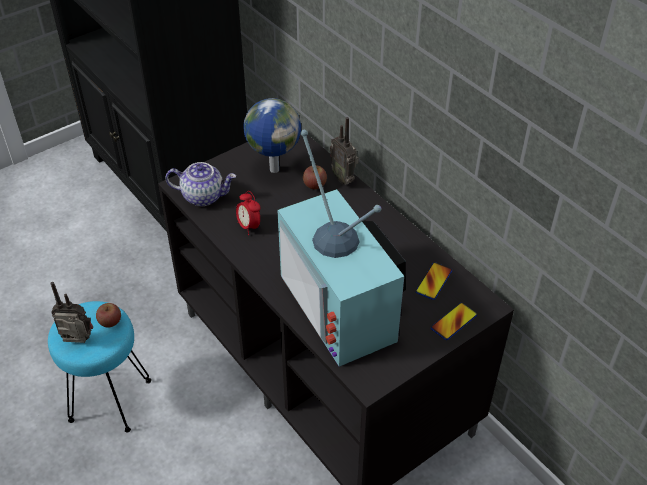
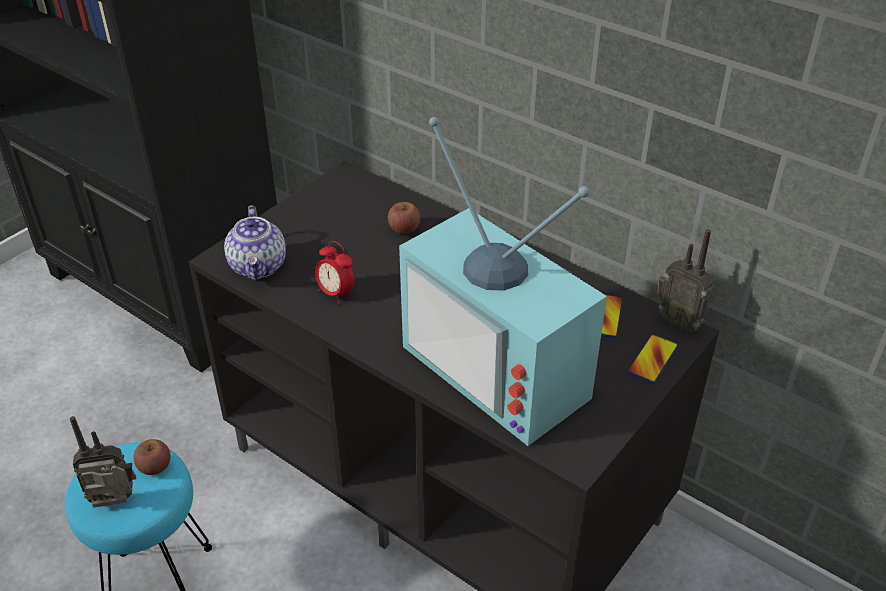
camera: 15 degrees left, 5 degrees down
(203, 196) = (259, 266): teapot -> teapot turned 90 degrees clockwise
(273, 169) = (342, 219): globe -> none
(344, 178) = (439, 215): radio -> radio (678, 323)

